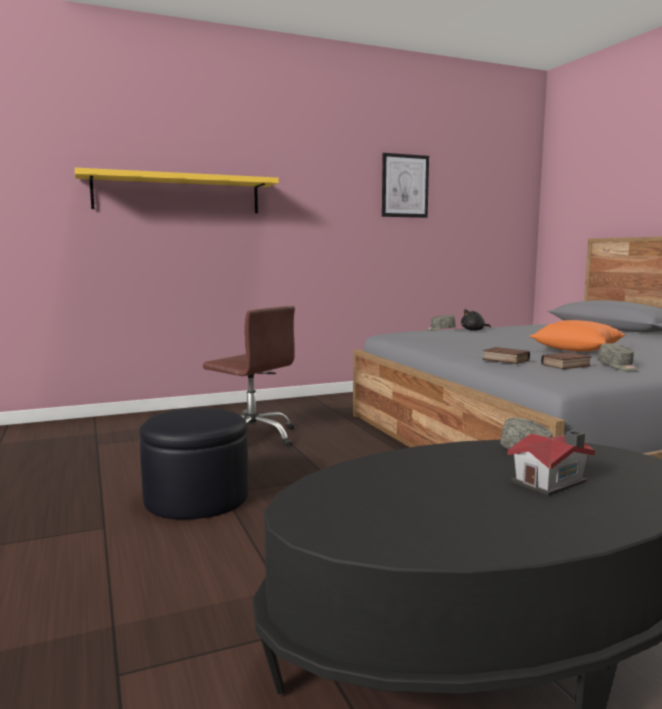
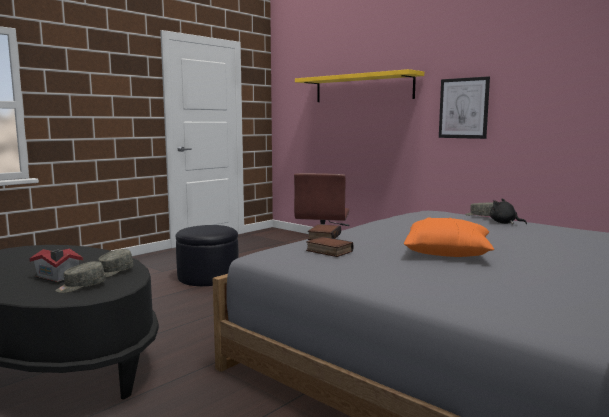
camera: 65 degrees right, 0 degrees up
(404, 186) = (567, 58): picture -> picture (463, 108)
(617, 366) = (349, 264): grey cap -> grey cap (81, 287)

